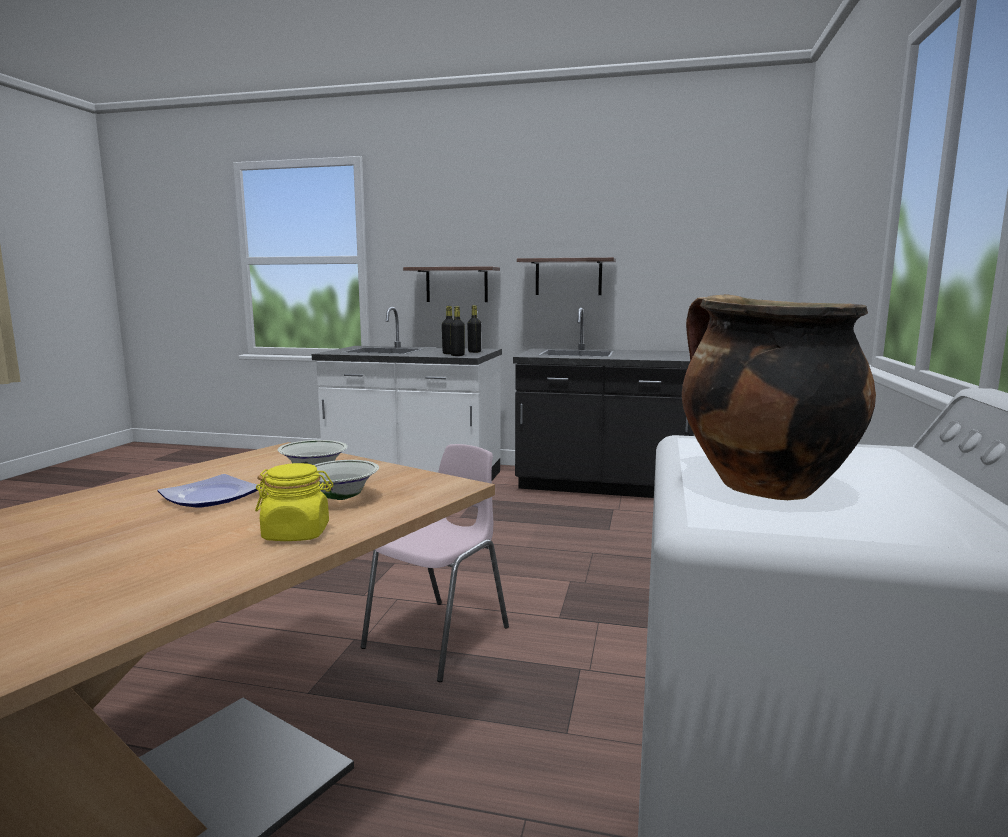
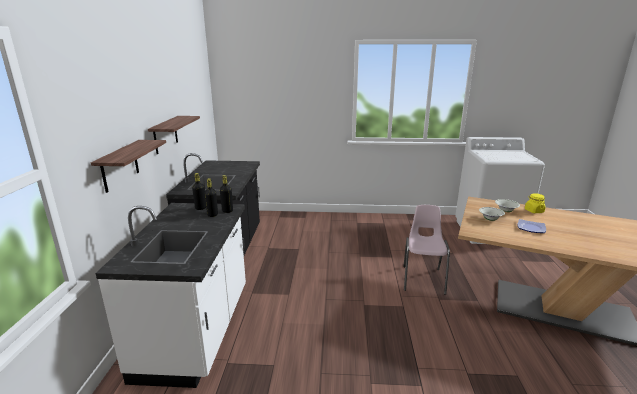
camera: 100 degrees left, 10 degrees up
(440, 637) = (423, 279): pink chair -> pink chair turned 75 degrees clockwise
(760, 486) = (514, 157): cooking pot -> none

